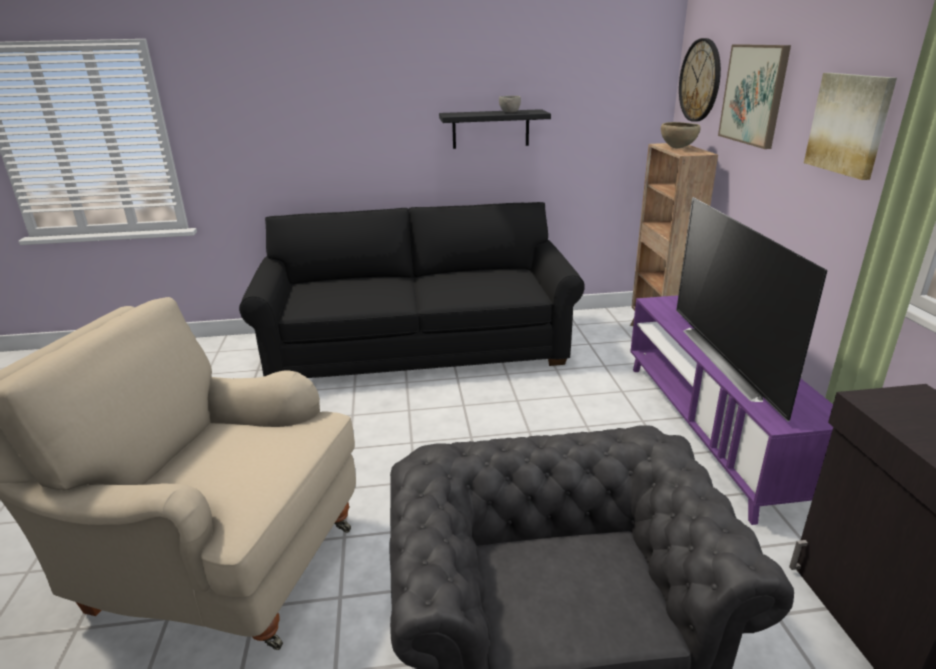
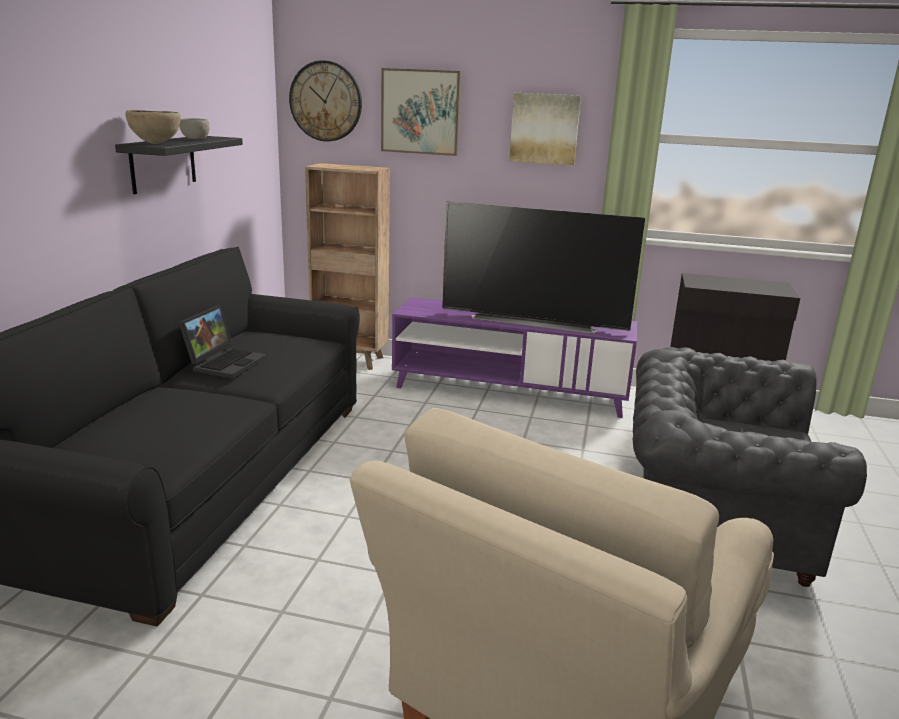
camera: 70 degrees left, 5 degrees down
(451, 279) = (225, 362): none -> laptop
(677, 148) = (344, 167): brown bowl -> brown bowl (156, 144)

